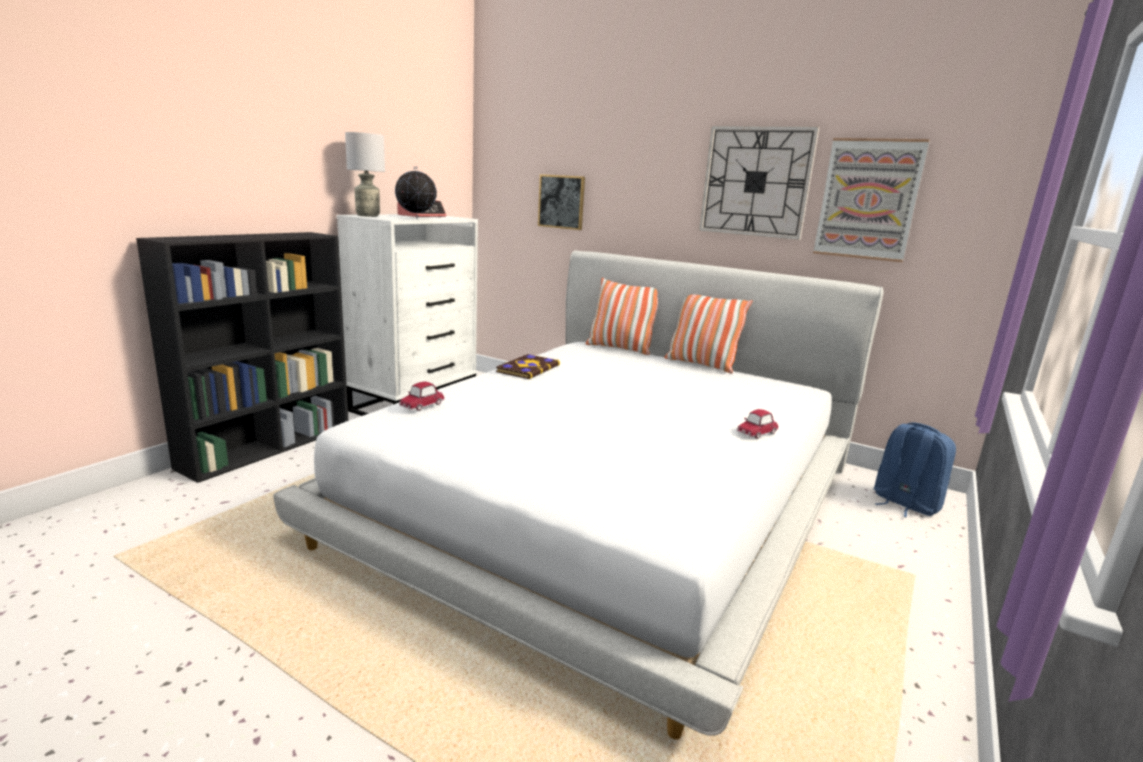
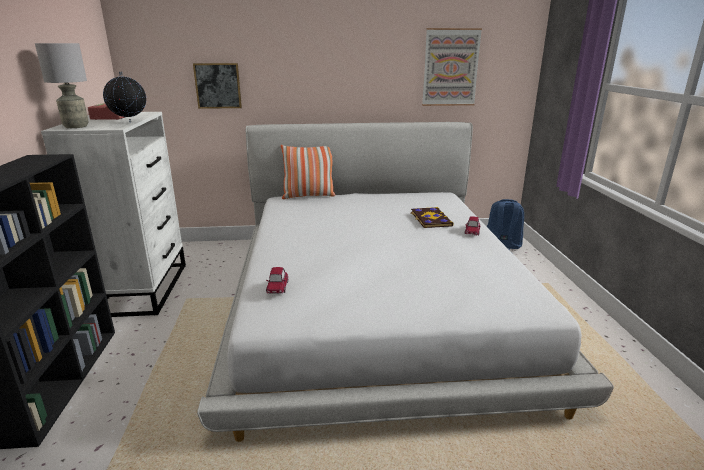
camera: 35 degrees left, 5 degrees up
(527, 368) = (283, 231): book -> book (430, 219)
(701, 364) = (372, 194): pillow -> none
(756, 182) = (378, 60): wall clock -> none

